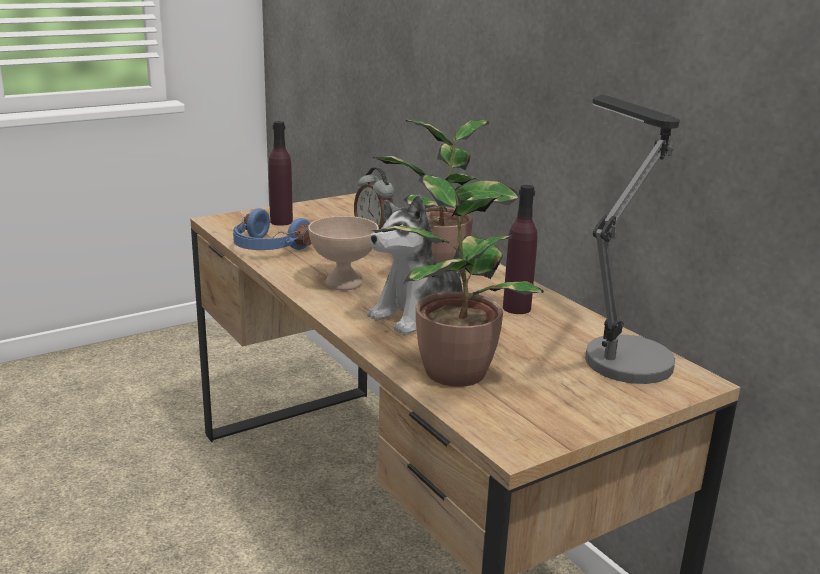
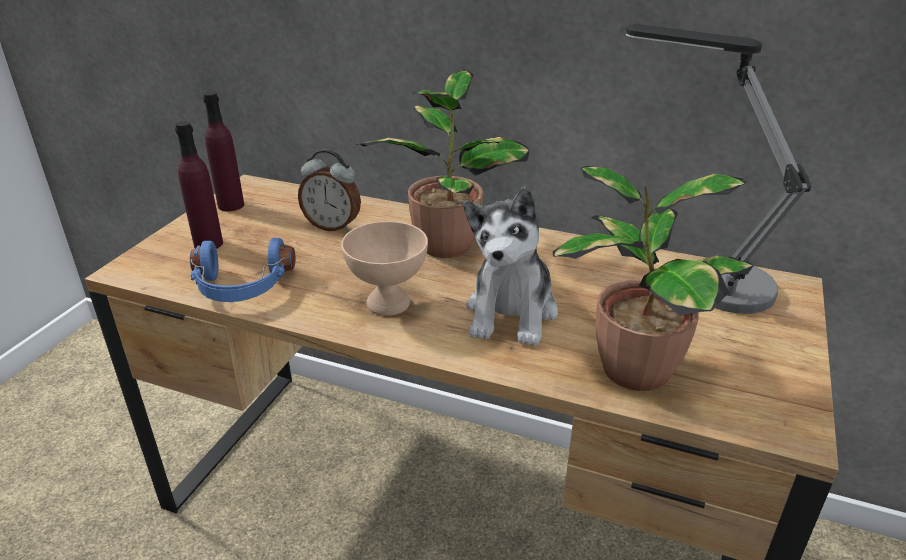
camera: 35 degrees left, 10 degrees up
(516, 308) = (575, 266): purple bottle -> purple bottle (231, 205)

